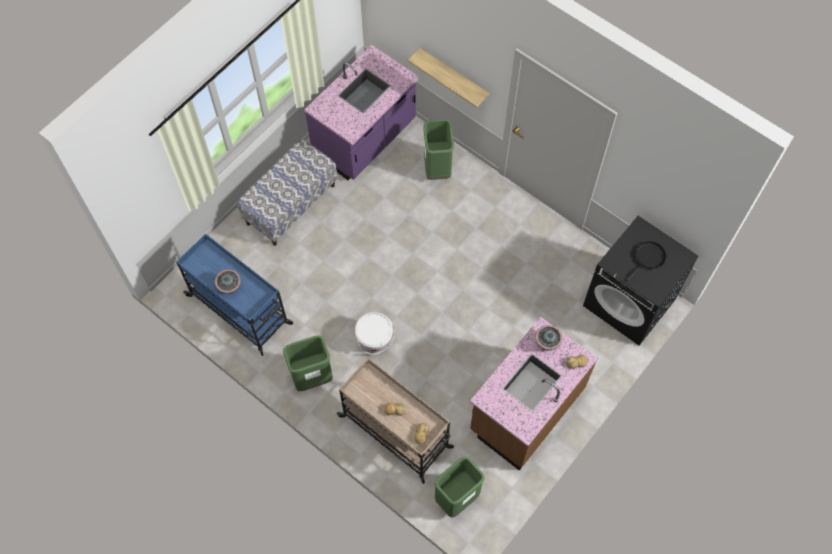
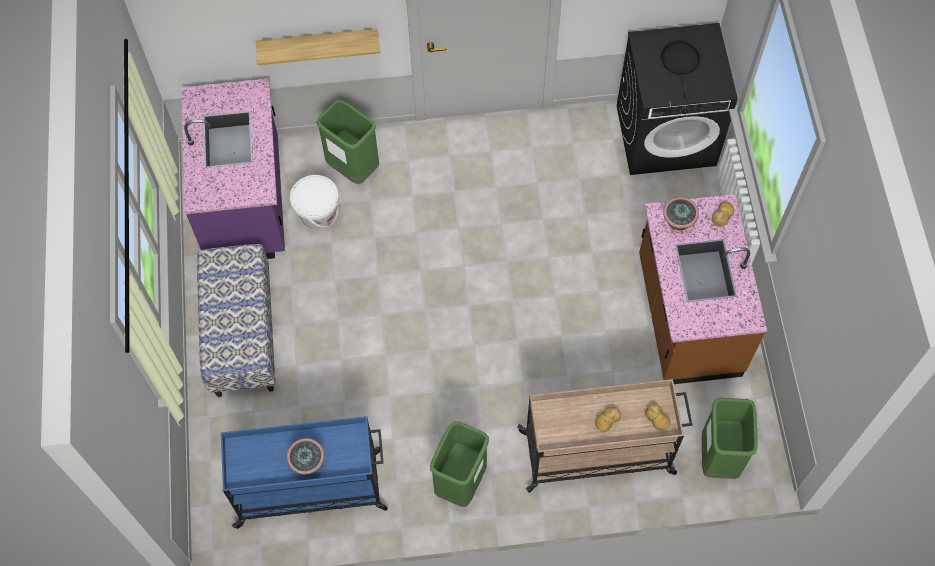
camera: 45 degrees left, 0 degrees up
(374, 340) = (479, 387): white bucket -> white bucket (318, 213)

